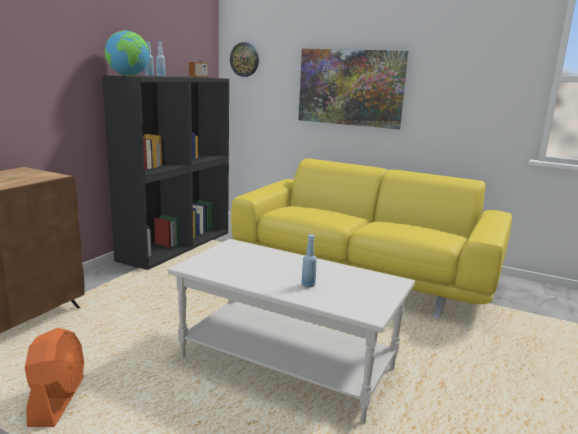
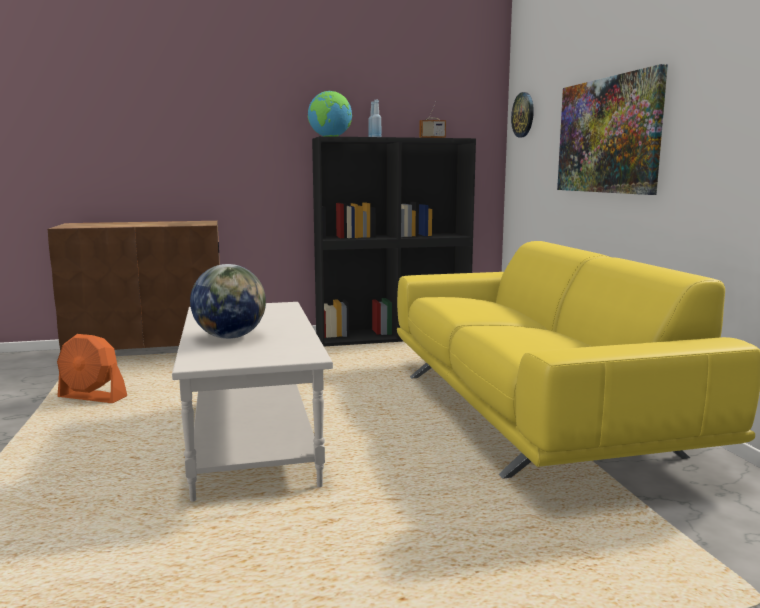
camera: 50 degrees right, 5 degrees down
(58, 401) = (92, 398): orange fan -> orange fan turned 60 degrees clockwise
(308, 285) = (230, 337): blue bottle -> globe

